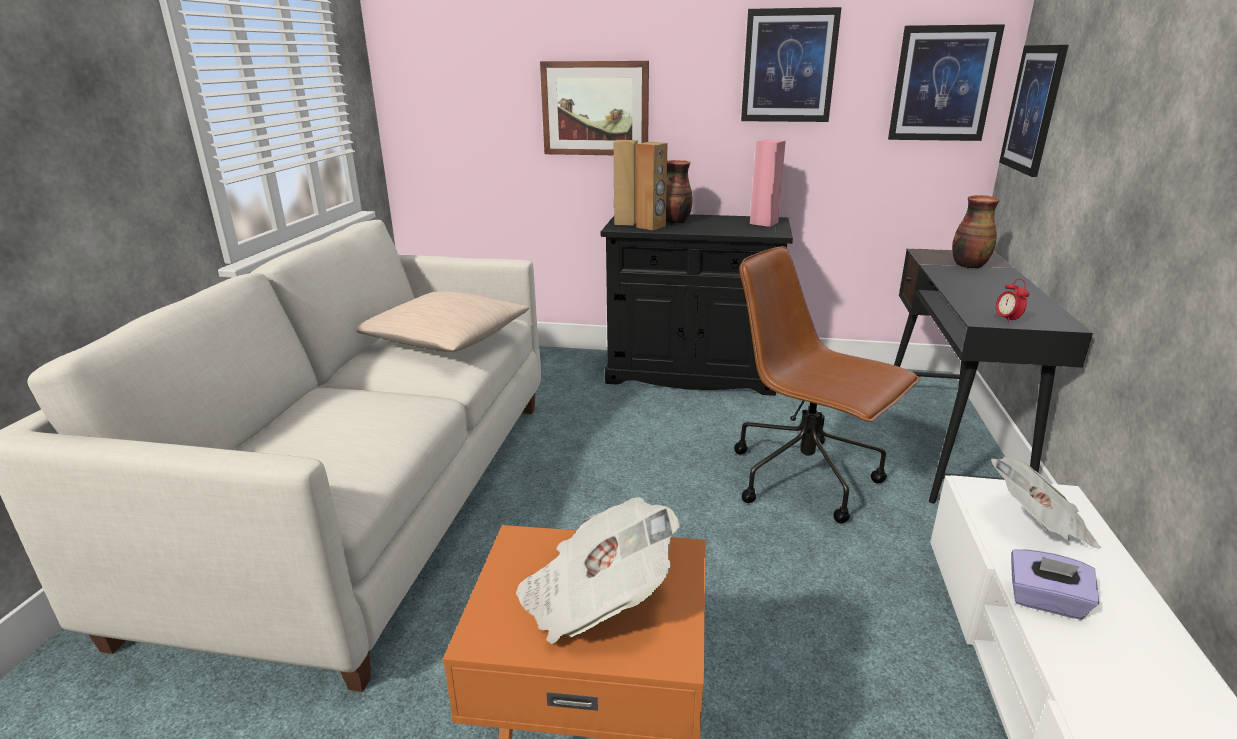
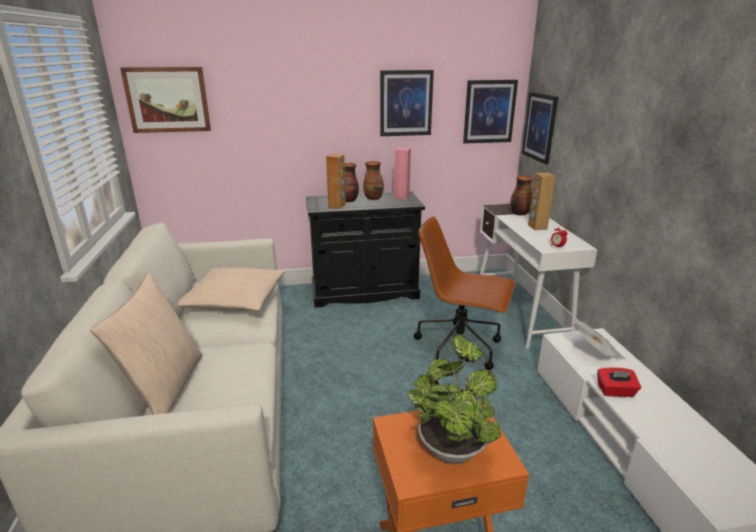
camera: 20 degrees left, 0 degrees up
(274, 430) = (165, 387): none -> beige pillow
(595, 108) = (287, 131): picture -> picture (168, 100)
(595, 599) = (451, 446): newspaper -> potted plant
(625, 222) = (318, 204): brown speaker -> brown speaker (537, 227)
(717, 221) = (373, 198): none -> vase
(948, 443) = (520, 312): black desk -> white desk
(1045, 601) = (615, 391): purple tissue box -> red tissue box

